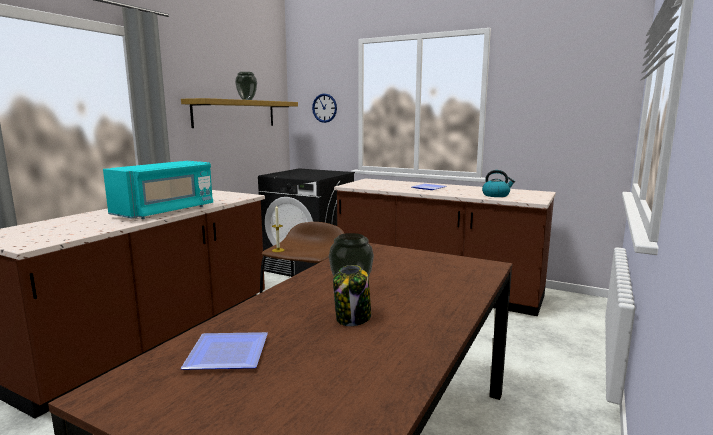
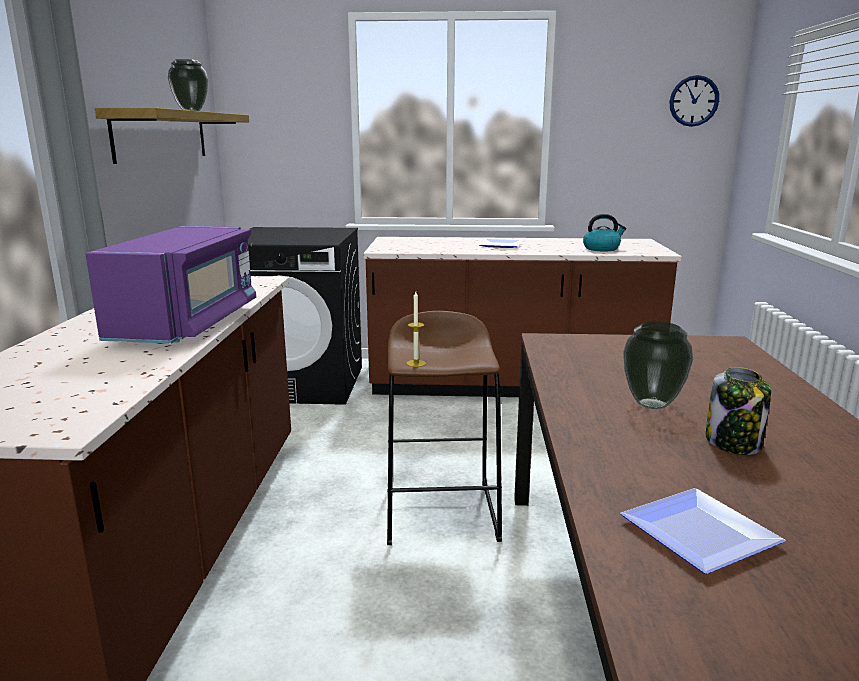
camera: 25 degrees left, 5 degrees up
(166, 211) = (187, 323): turquoise microwave -> purple microwave
(324, 108) = (289, 125): wall clock -> wall clock (694, 101)

